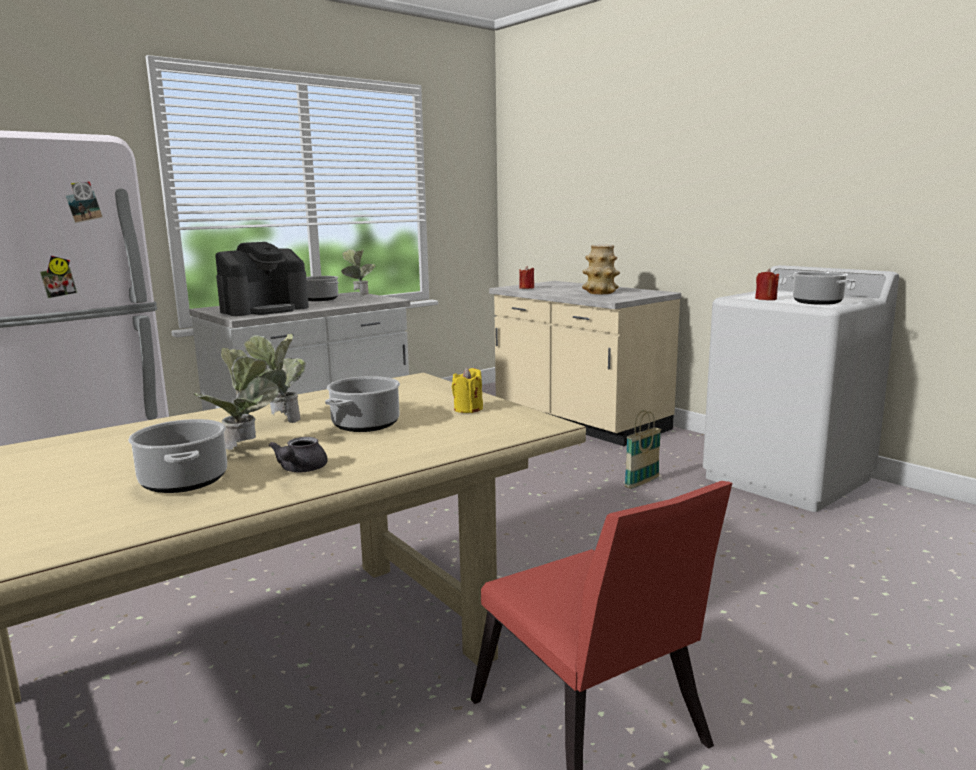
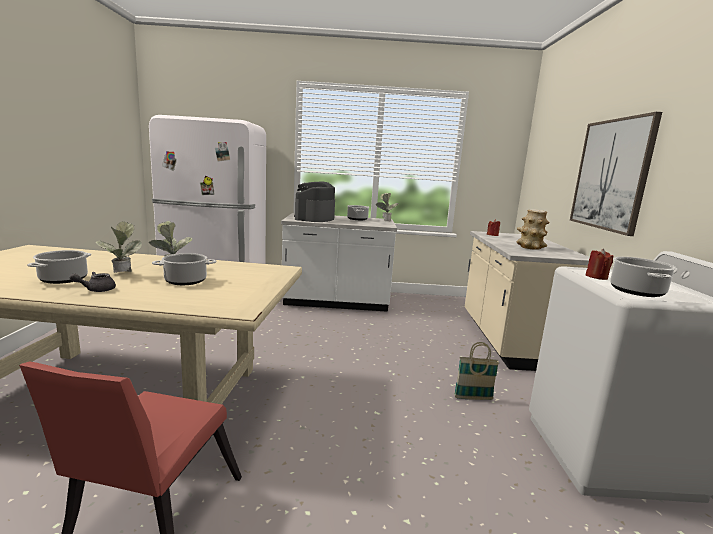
camera: 40 degrees right, 0 degrees up
(265, 309) = (314, 218): coffee machine -> coffee machine turned 105 degrees clockwise
(468, 409) = (244, 290): yellow candle -> none
(669, 193) = (611, 174): none -> picture

